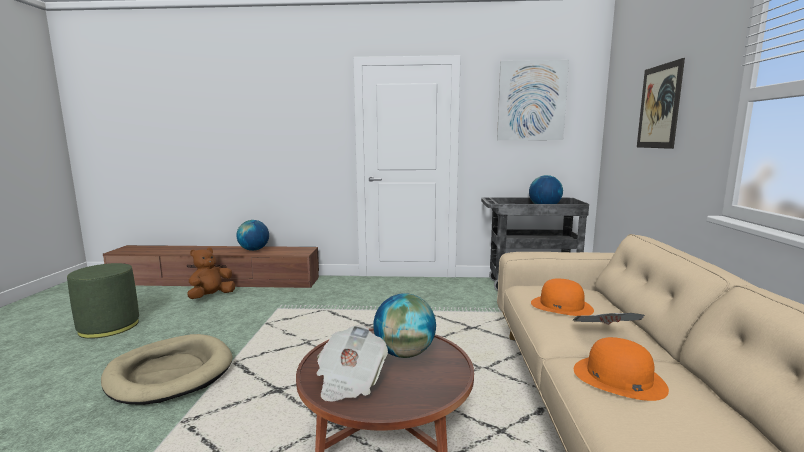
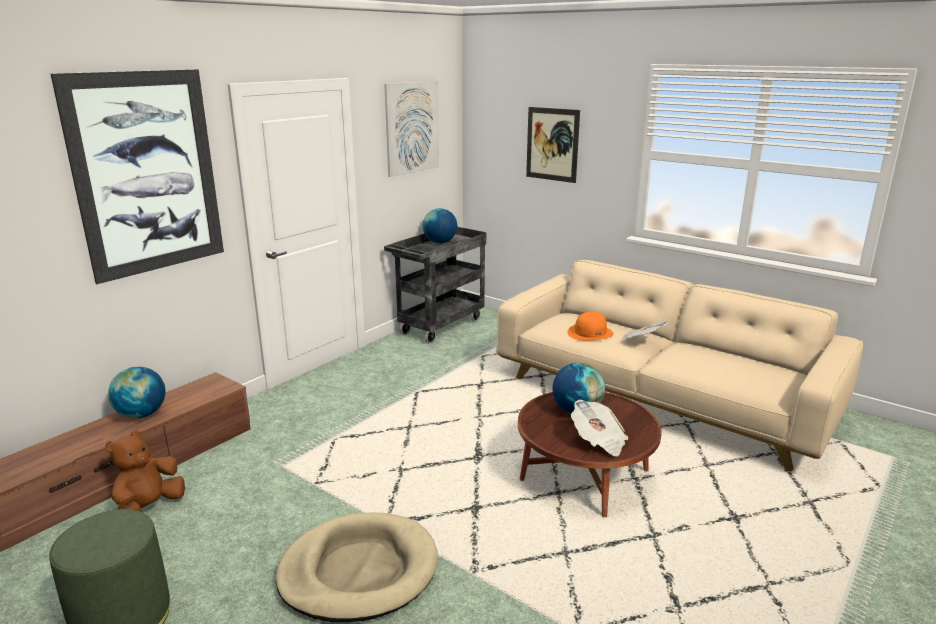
camera: 55 degrees left, 10 degrees up
(211, 296) = (149, 508): brown plush toy -> brown plush toy turned 45 degrees clockwise
(291, 109) = (147, 174): none -> picture
(618, 378) = (690, 361): orange hat -> none

